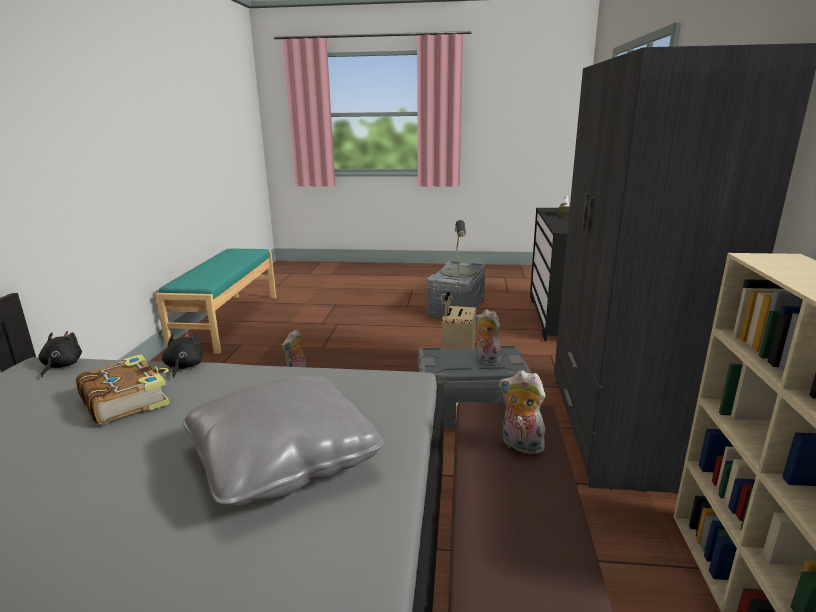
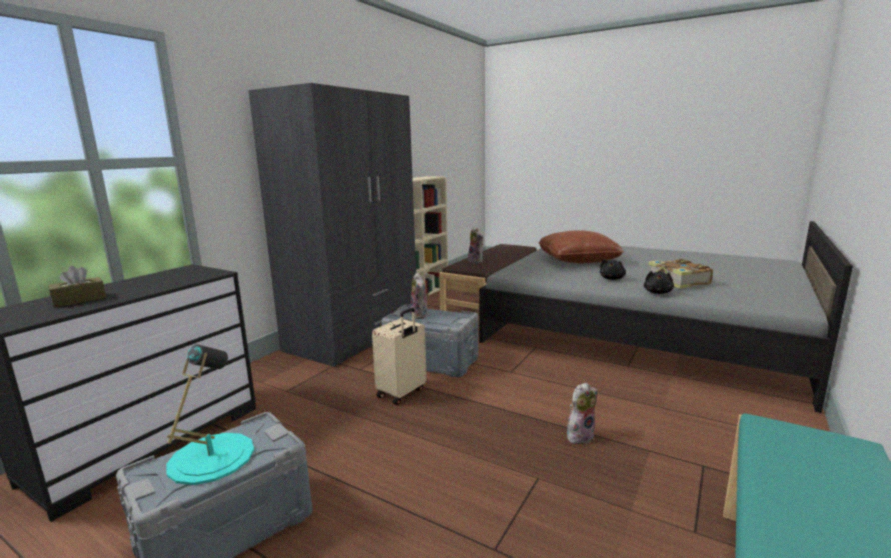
camera: 155 degrees left, 5 degrees down
(61, 366) = (768, 305): black plush toy -> black plush toy (612, 279)
(283, 459) = (577, 260): grey pillow -> brown pillow
(458, 272) = (211, 457): grey table lamp -> turquoise table lamp

